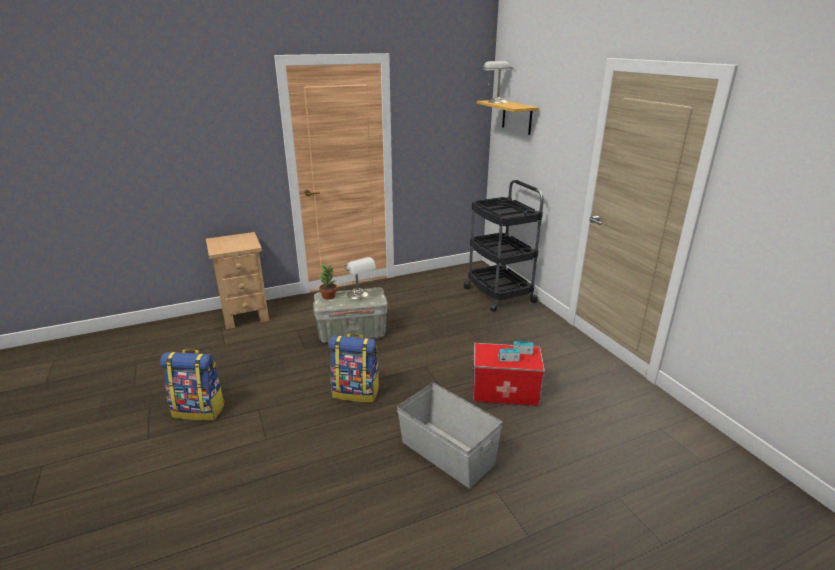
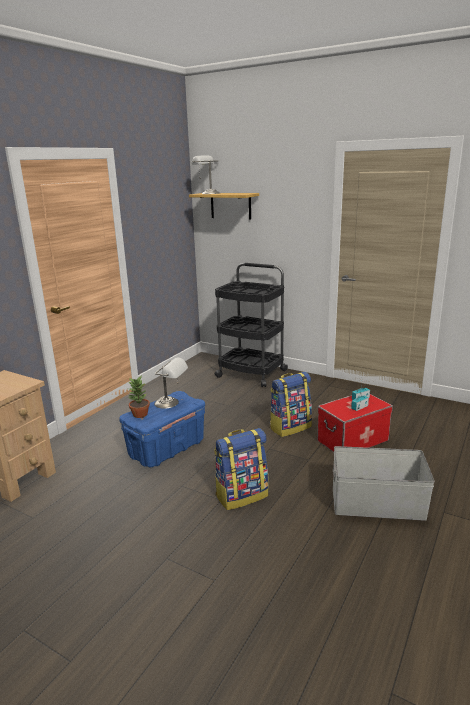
camera: 35 degrees left, 5 degrees down
(200, 410) = (97, 595): backpack -> backpack (290, 427)
(352, 333) = (167, 448): grey storage box -> blue storage box

